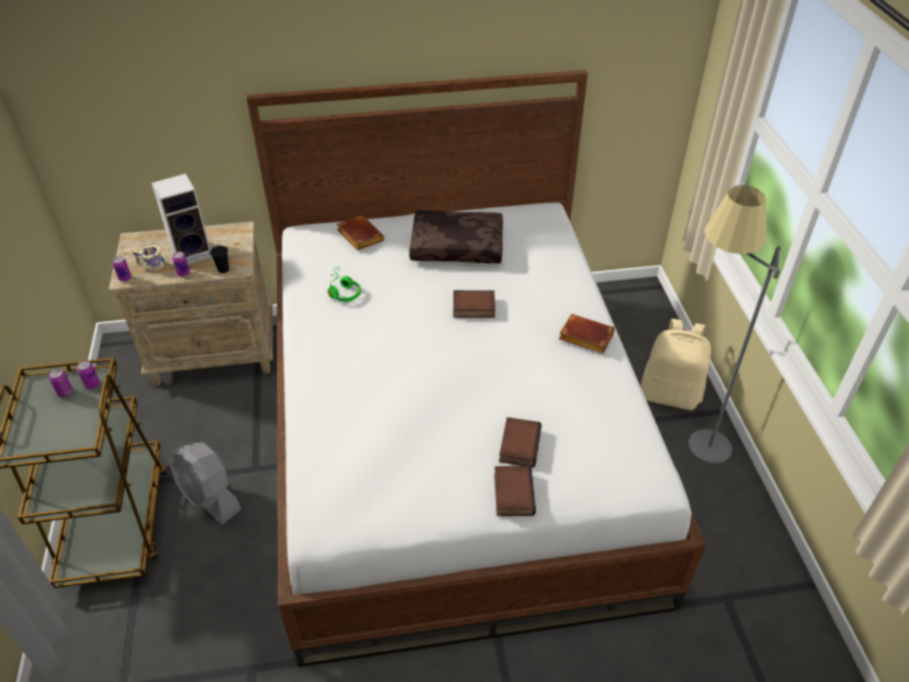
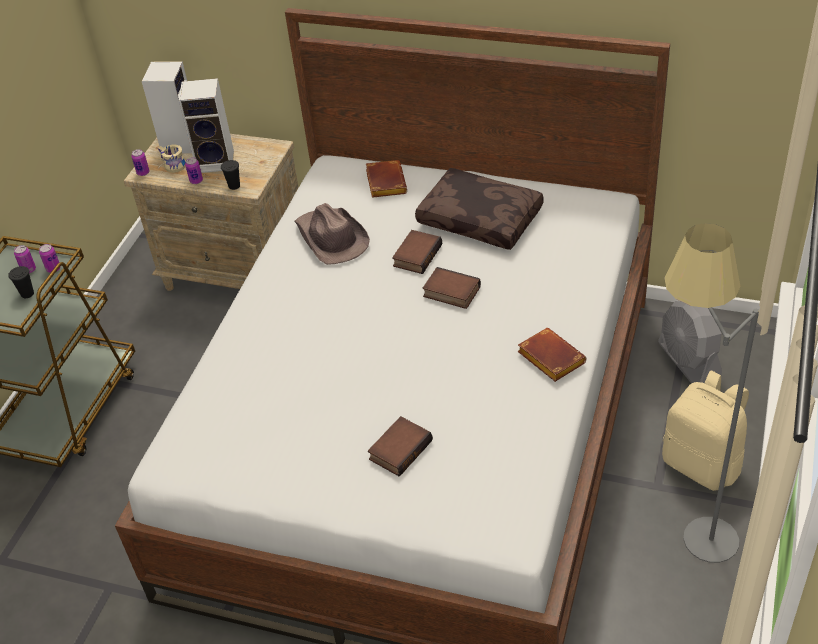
camera: 30 degrees right, 0 degrees up
(78, 415) = (27, 294): none -> black cup
(145, 244) = (180, 142): none -> speaker
(210, 497) = (158, 415): grey fan -> grey fan (688, 363)
(343, 291) = (331, 238): green headphones -> brown hat
(512, 493) = (360, 494): book -> book (416, 255)

